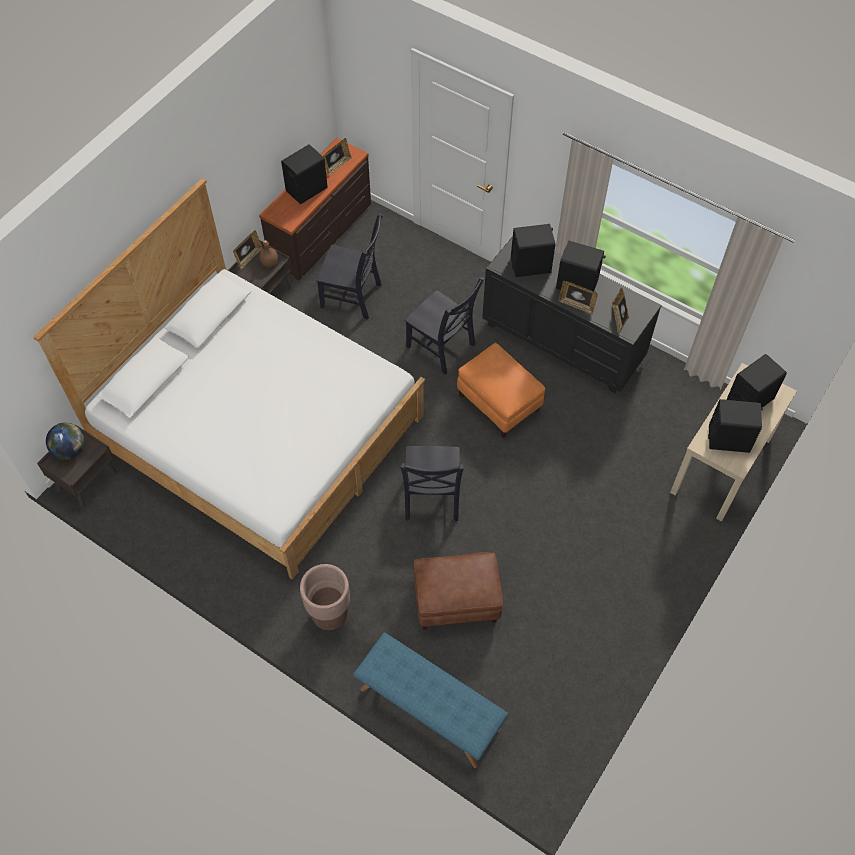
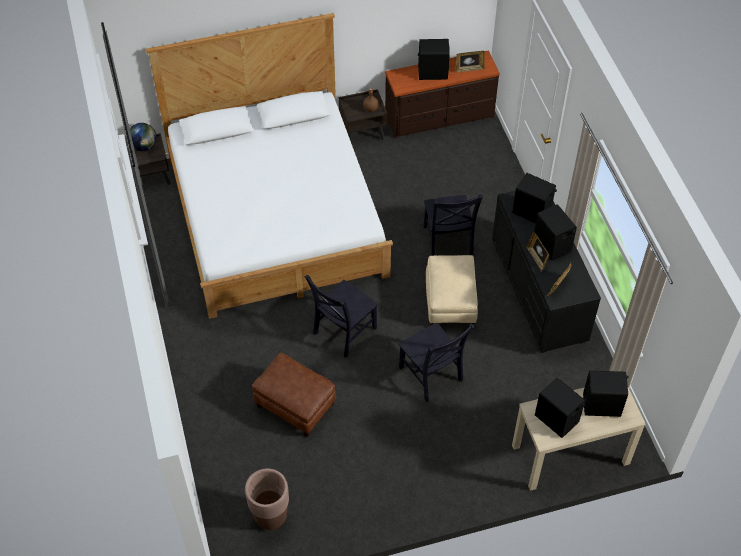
camera: 40 degrees right, 5 degrees down
(249, 258) = (360, 97): picture frame -> none
(329, 615) = (210, 356): brown planter -> brown planter (270, 517)
(354, 297) = (420, 171): black chair -> black chair (432, 376)
(429, 710) = (213, 456): blue bench -> none
(499, 402) = (450, 303): orange ottoman -> beige ottoman

